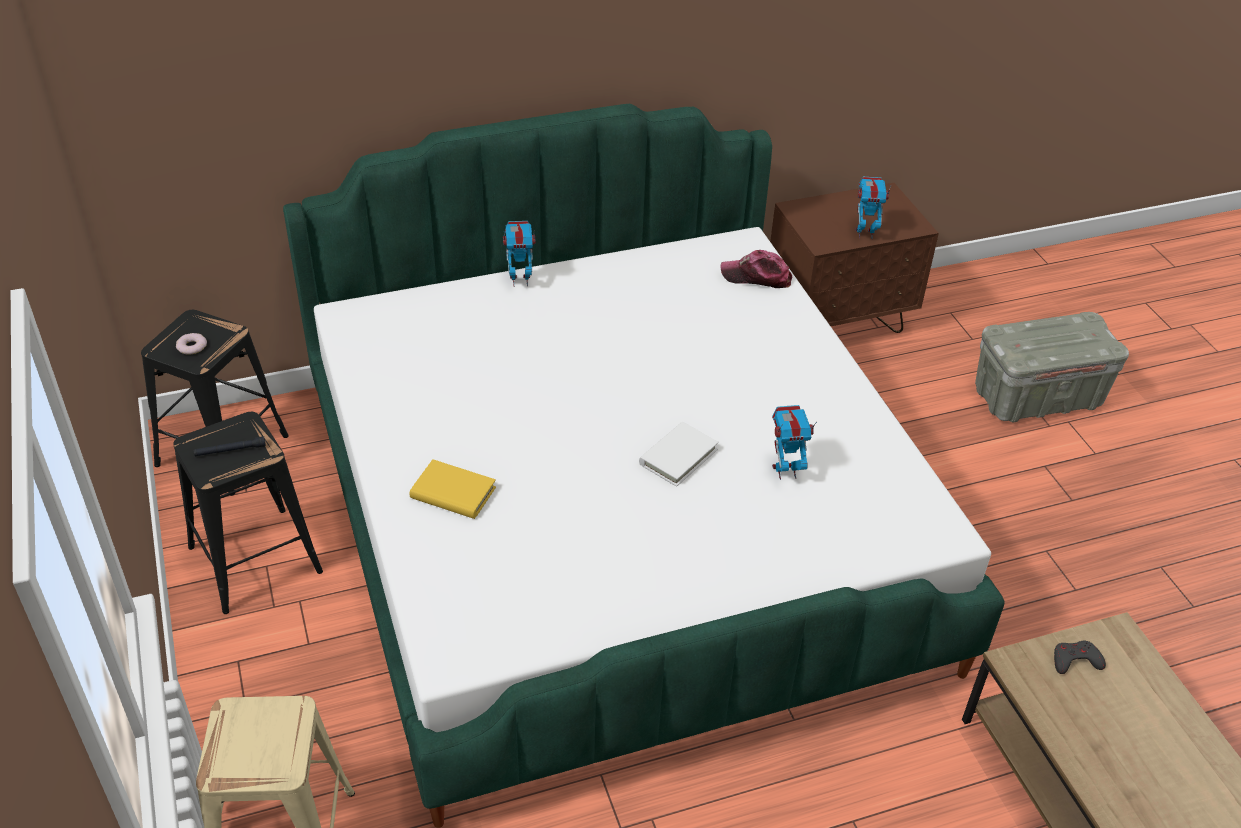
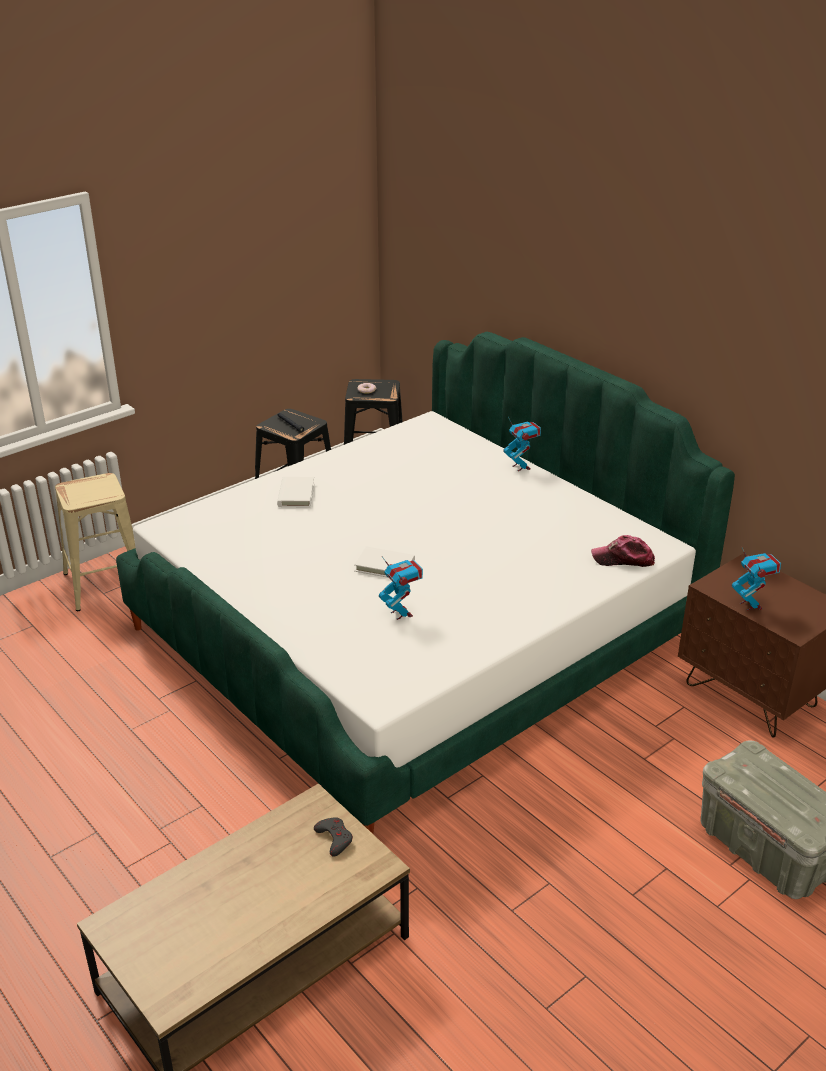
camera: 70 degrees right, 10 degrees down
(453, 493) = (296, 495): yellow book -> white book
(756, 277) = (623, 559): cap -> cap turned 75 degrees counterclockwise

